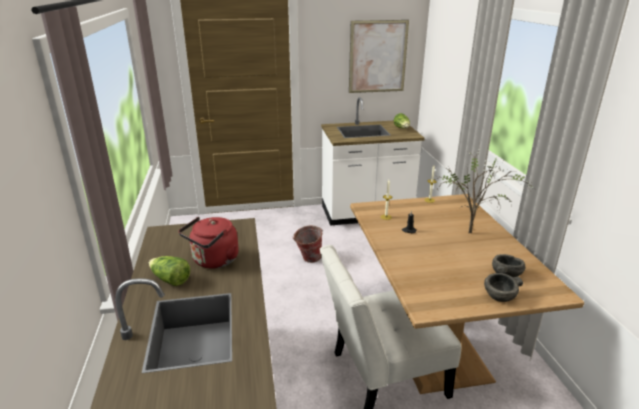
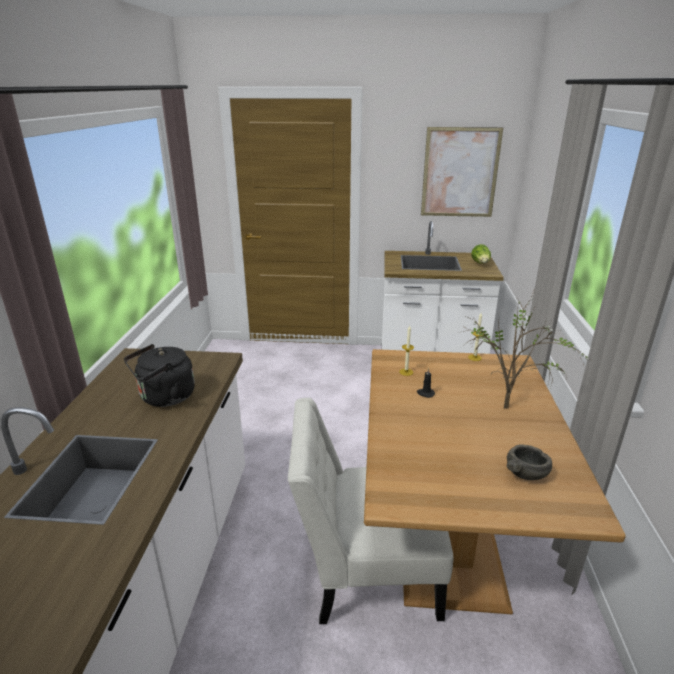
camera: 15 degrees right, 0 degrees up
(170, 280) = (106, 412): lettuce -> none
(214, 261) = (164, 398): red kettle -> black kettle
(308, 259) = (338, 409): bucket -> none
(499, 297) = (500, 504): grey bowl -> none

